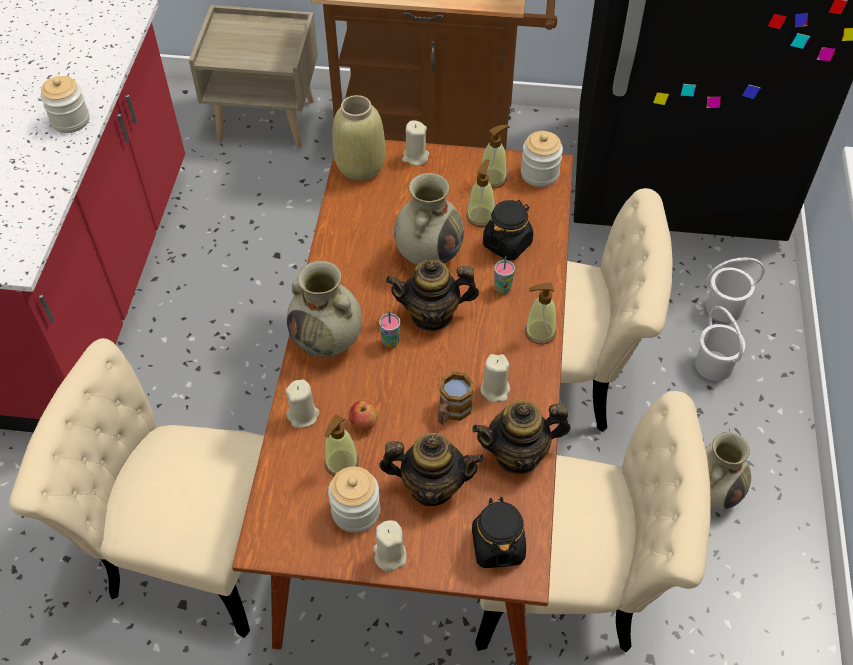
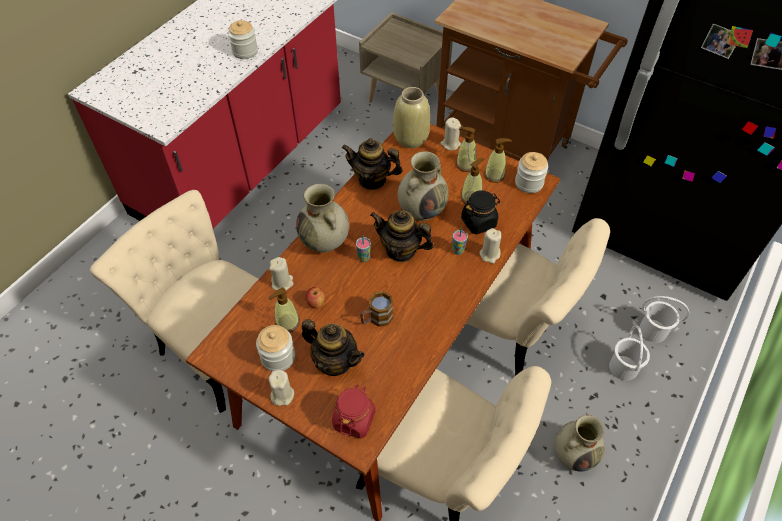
camera: 25 degrees right, 0 degrees up
(495, 390) = (413, 316): beige candle -> beige candle (489, 254)
(497, 545) = (354, 419): black jar -> red jar
(518, 455) = (403, 365): teapot -> teapot (372, 180)
(539, 332) = (466, 289): soap dispenser -> soap dispenser (465, 165)

